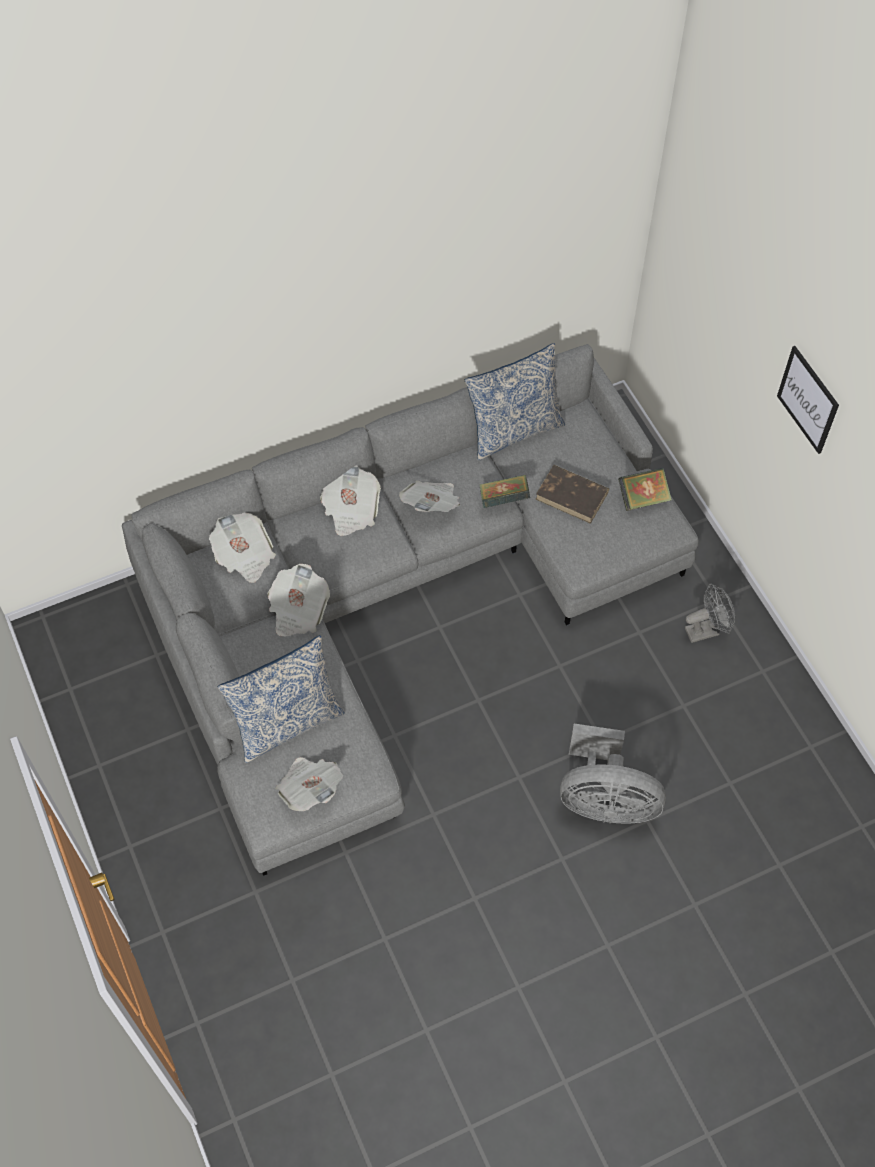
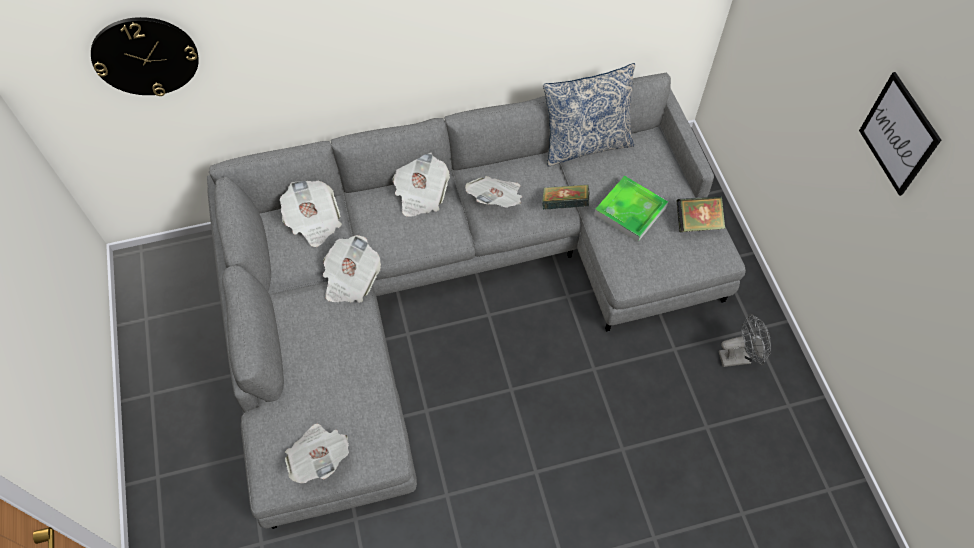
camera: 10 degrees right, 0 degrees up
(77, 417) = (145, 56): none -> wall clock
(287, 722) = (314, 386): pillow -> none
(572, 496) = (630, 211): brown book -> tray
(605, 801) = (615, 510): grey fan -> none

